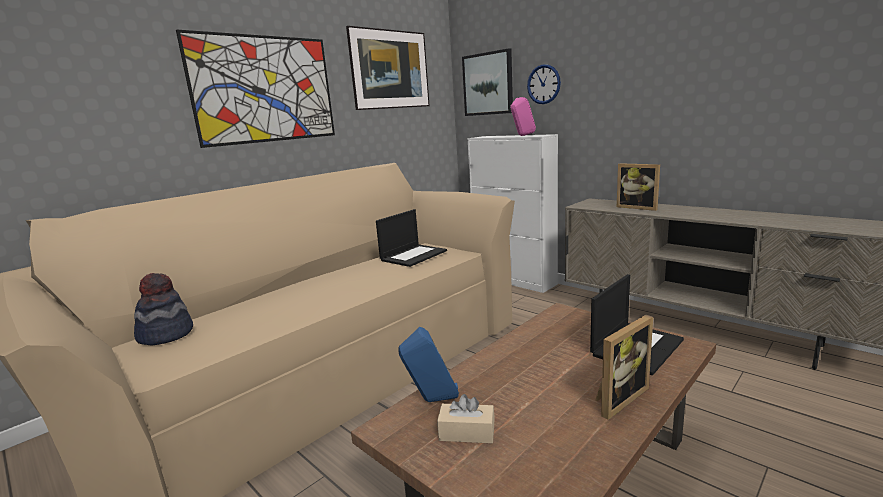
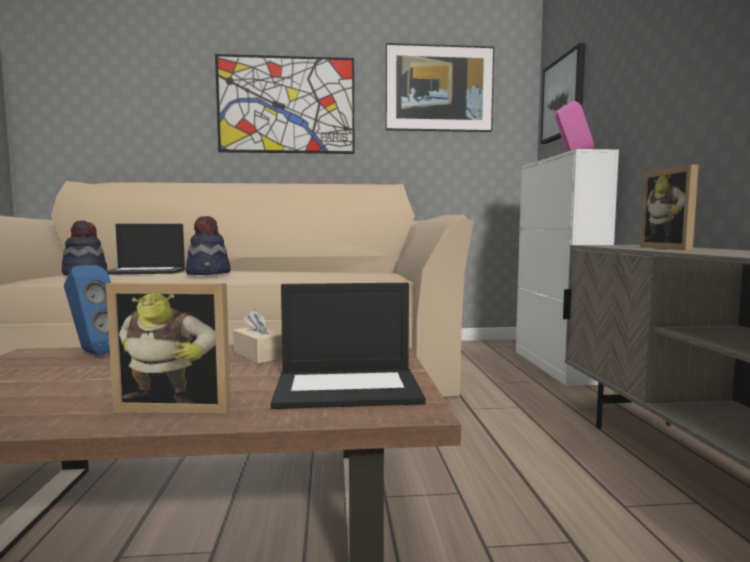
camera: 40 degrees right, 10 degrees down
(331, 292) = (209, 273): none -> hat
(413, 255) = (346, 272): laptop -> laptop (147, 271)
(467, 432) = (37, 373): beige tissue box -> beige tissue box (258, 355)
(543, 84) = (611, 81): wall clock -> none

